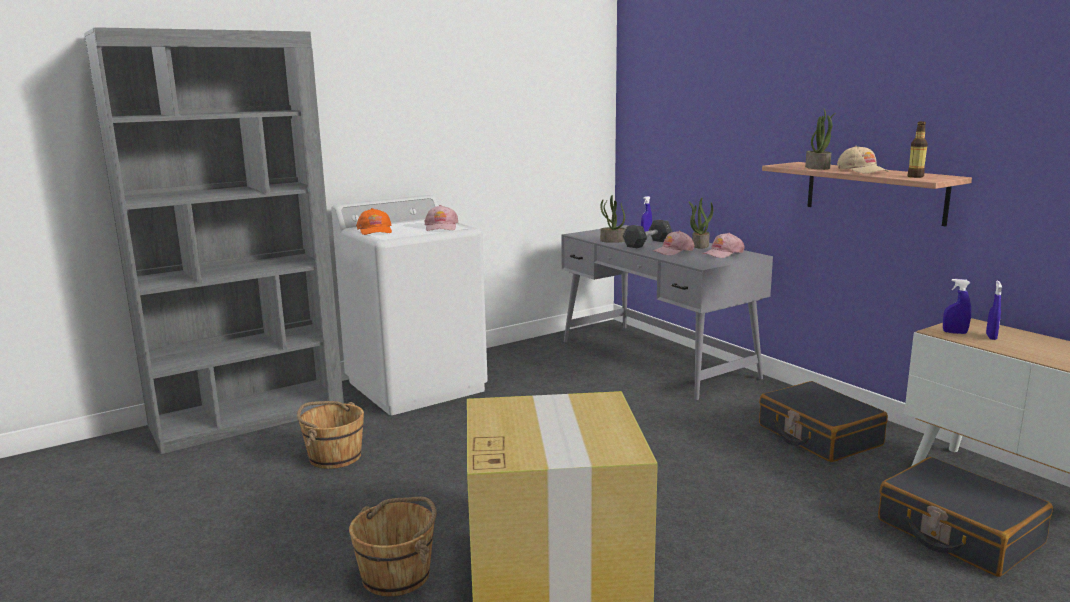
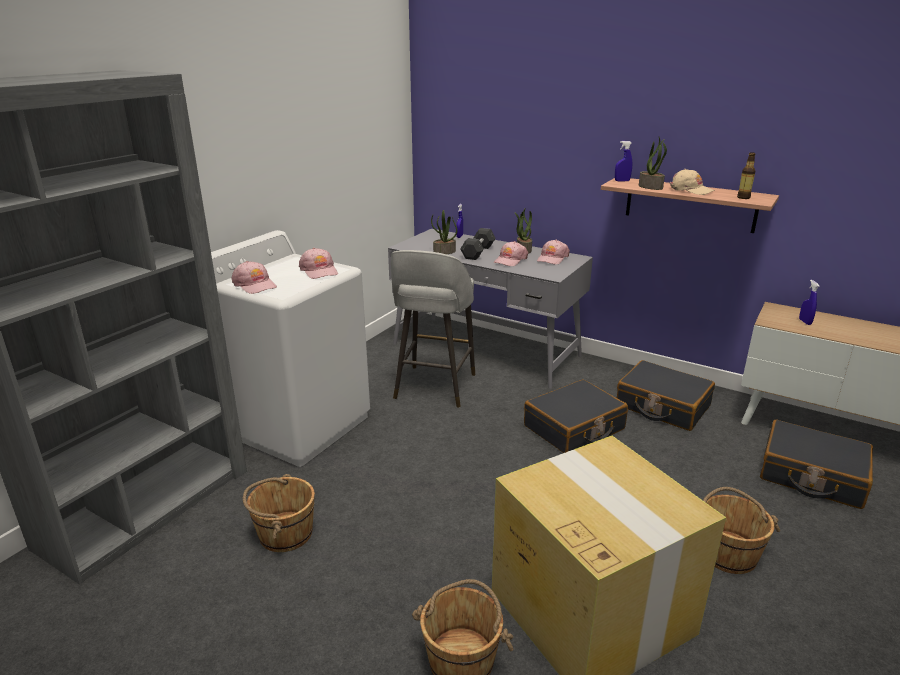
camera: 25 degrees left, 10 degrees up
(375, 231) = (255, 285): orange cap -> pink cap
(570, 380) = (434, 387): none -> grey stool
(689, 435) = (574, 428): none -> black suitcase
(762, 571) = (727, 553): none -> brown bucket
(954, 332) = (779, 321): blue spray bottle -> blue spray bottle (622, 181)

